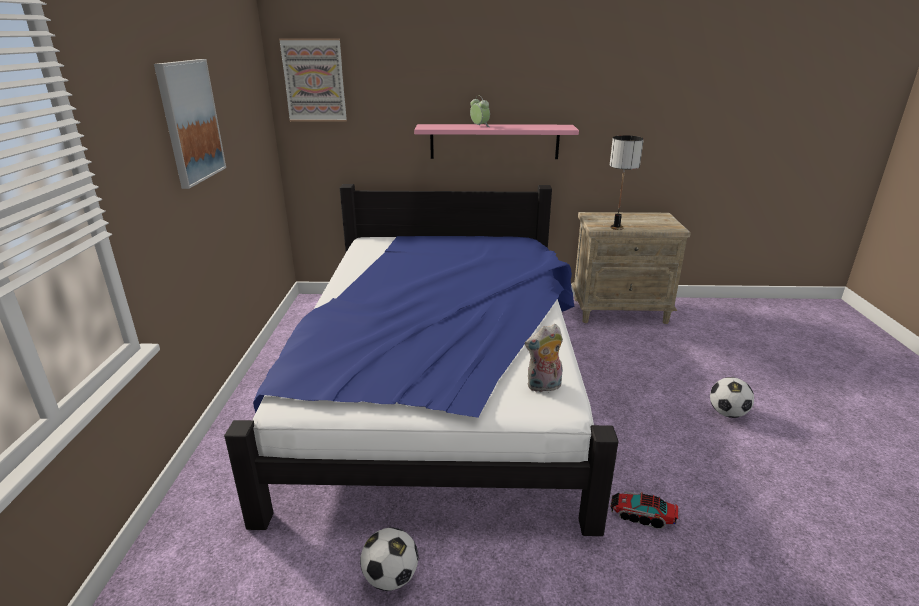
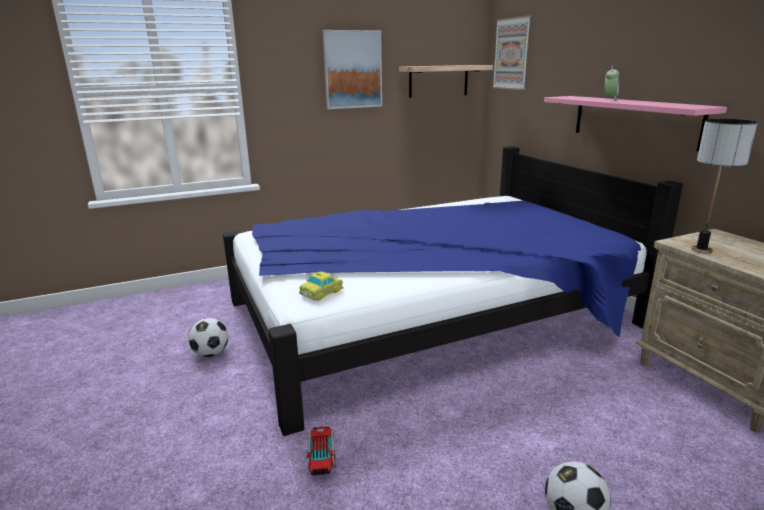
camera: 65 degrees right, 5 degrees down
(248, 121) = (438, 81): none -> shelf
(543, 387) = (322, 292): plush toy -> toy car

